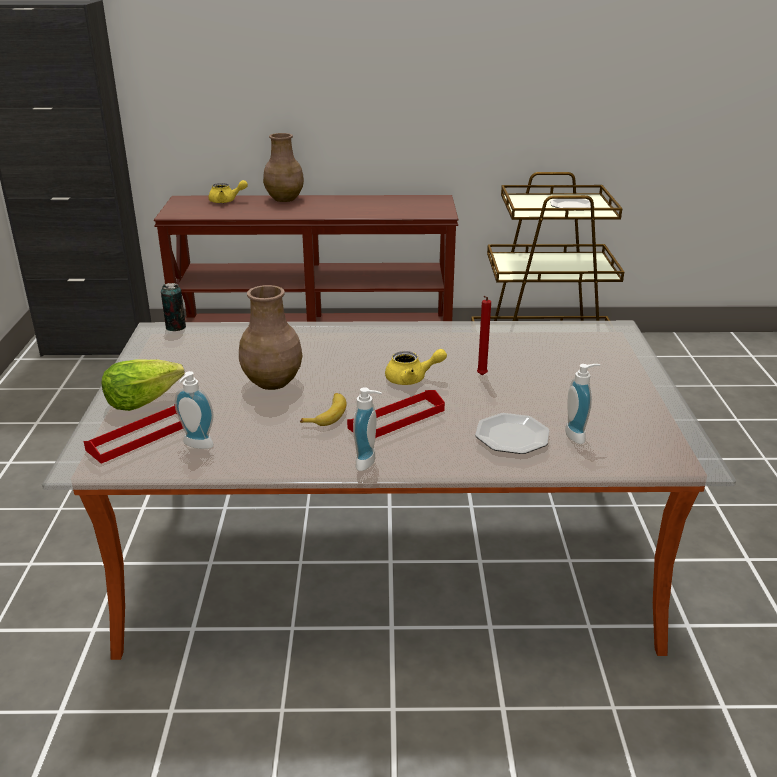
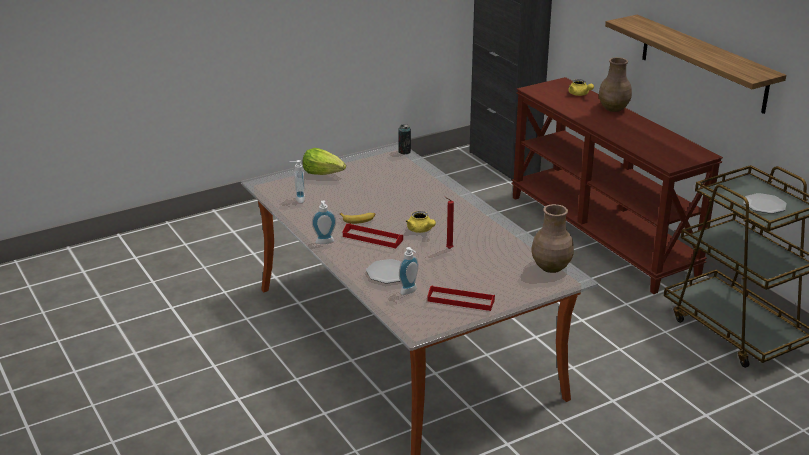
camera: 60 degrees right, 0 degrees up
(140, 437) = (293, 185): red tray -> red tray (461, 300)
(272, 382) = (374, 196): brown vase -> brown vase (550, 267)
(400, 99) = (703, 63): none -> shelf

